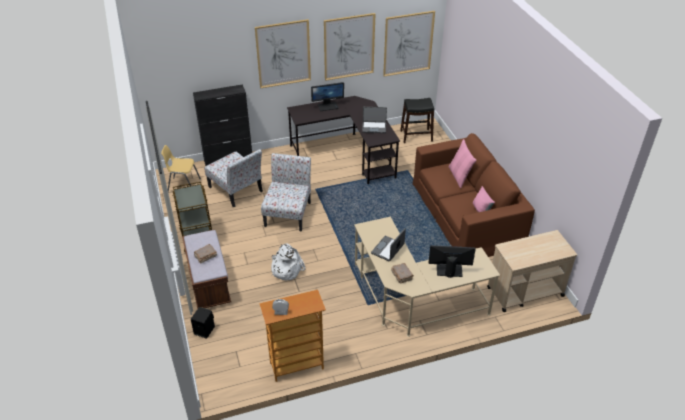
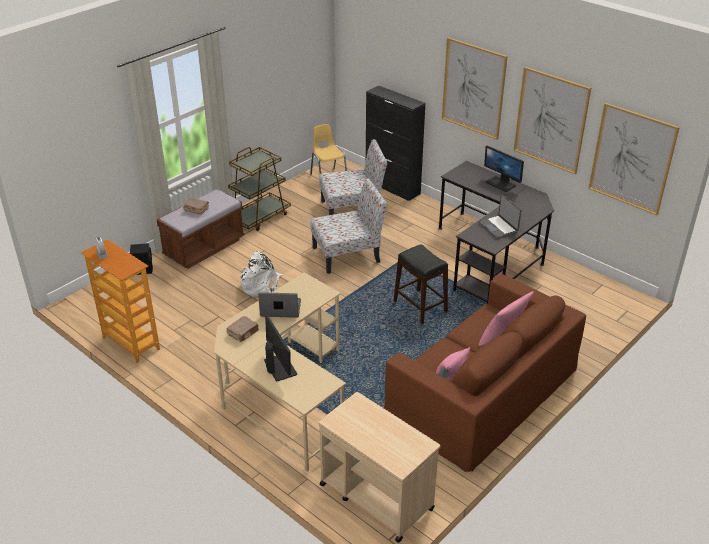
camera: 60 degrees right, 5 degrees down
(236, 190) = (352, 209): chair -> chair turned 120 degrees counterclockwise
(416, 136) = (593, 296): black stool -> black stool (420, 307)

